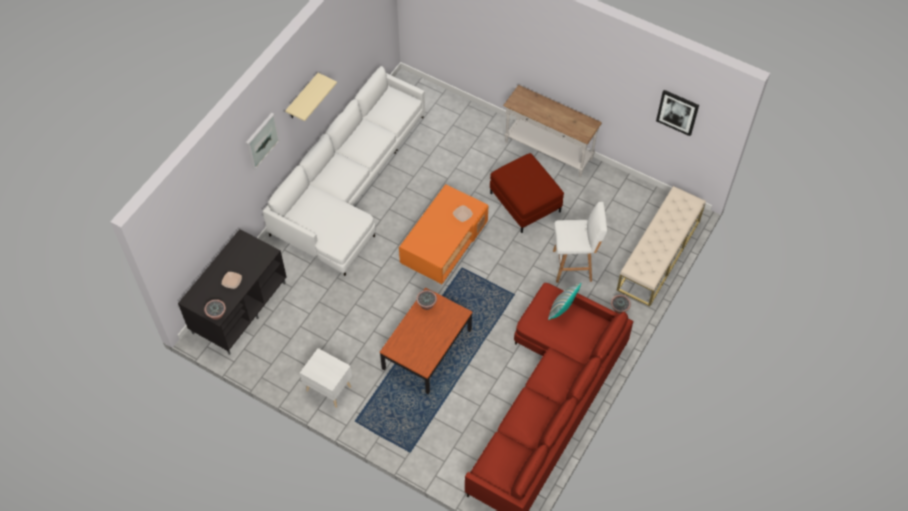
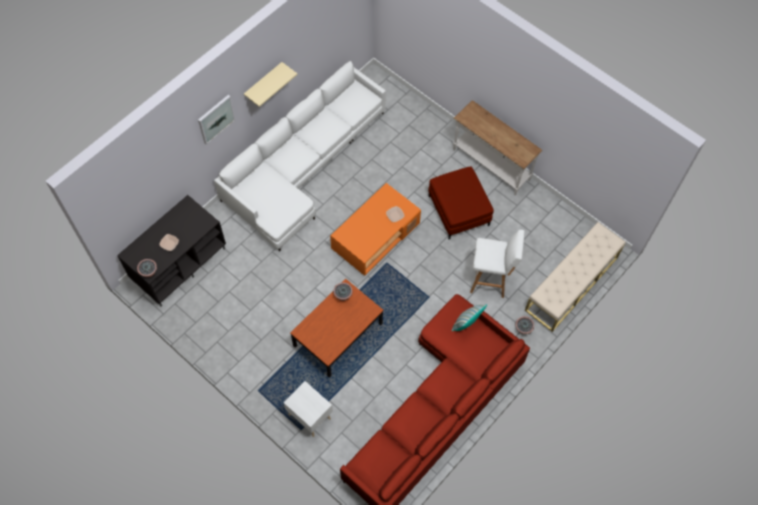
camera: 10 degrees right, 5 degrees up
(328, 388) = (241, 354): white nightstand -> white nightstand (309, 415)
(677, 112) = (612, 156): picture -> none

